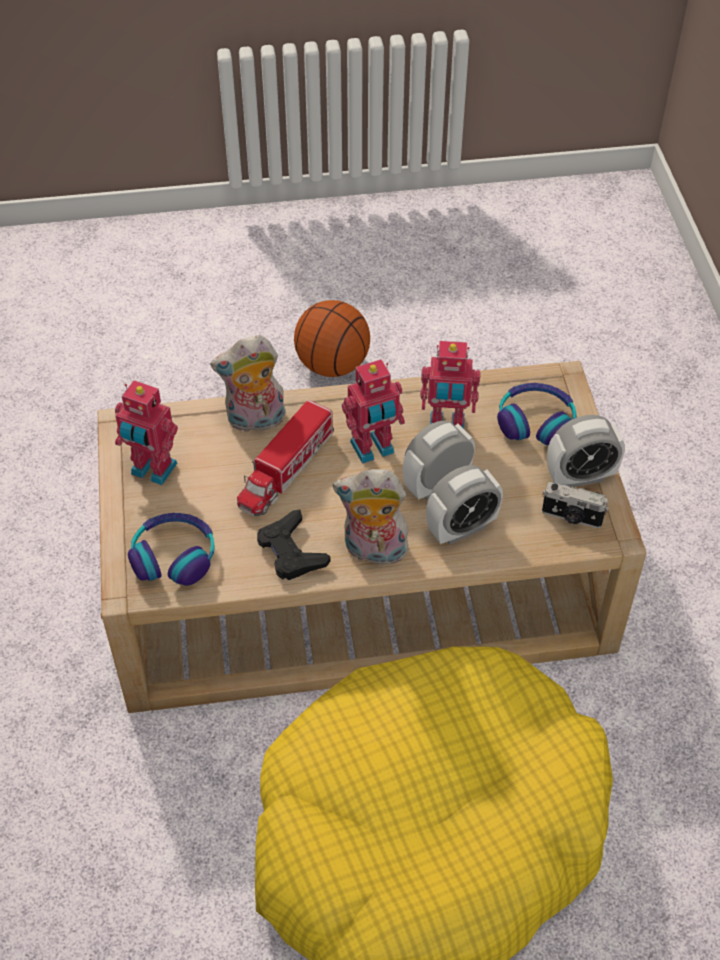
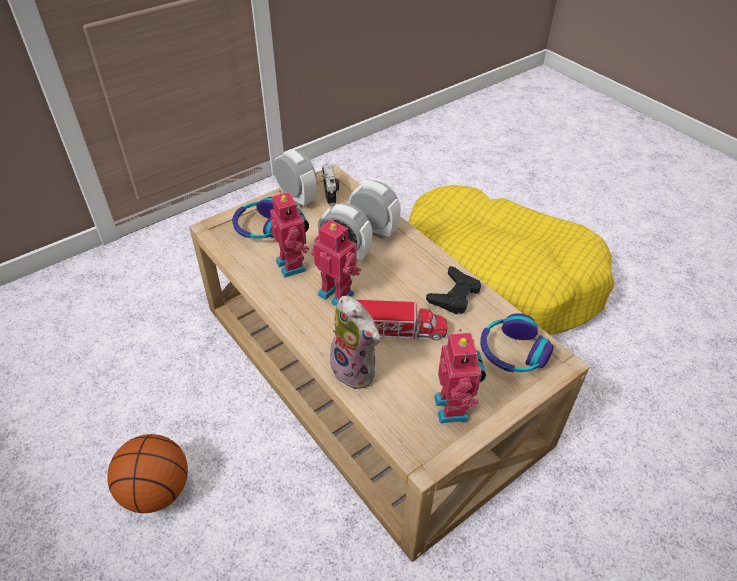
camera: 120 degrees left, 5 degrees down
(373, 551) = (420, 261): plush toy -> none

